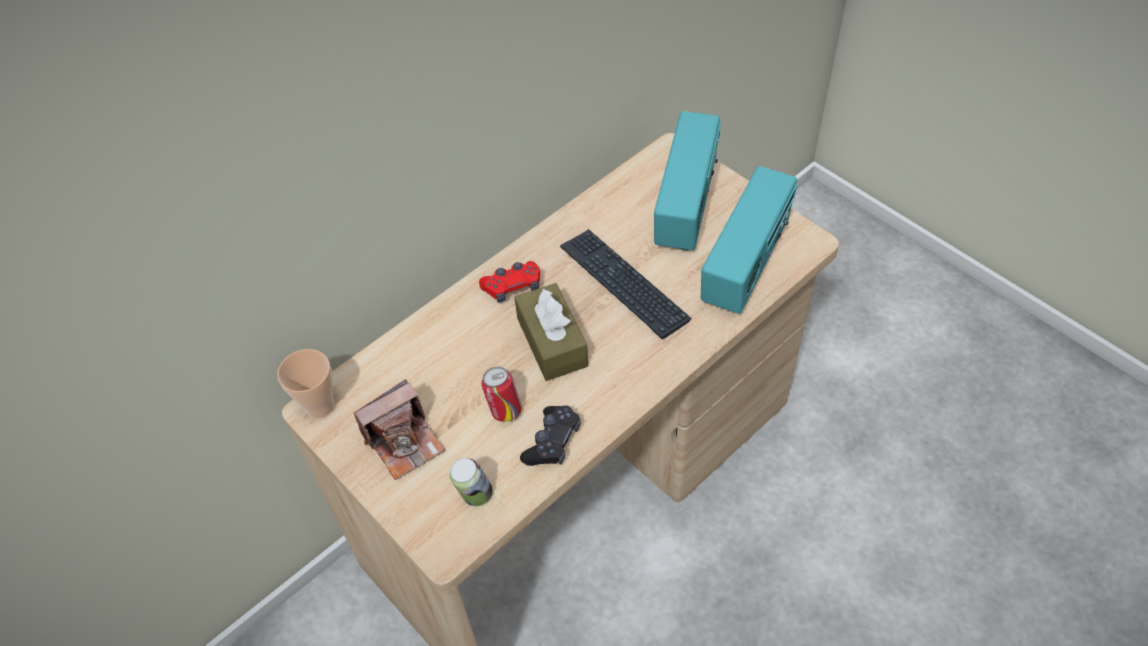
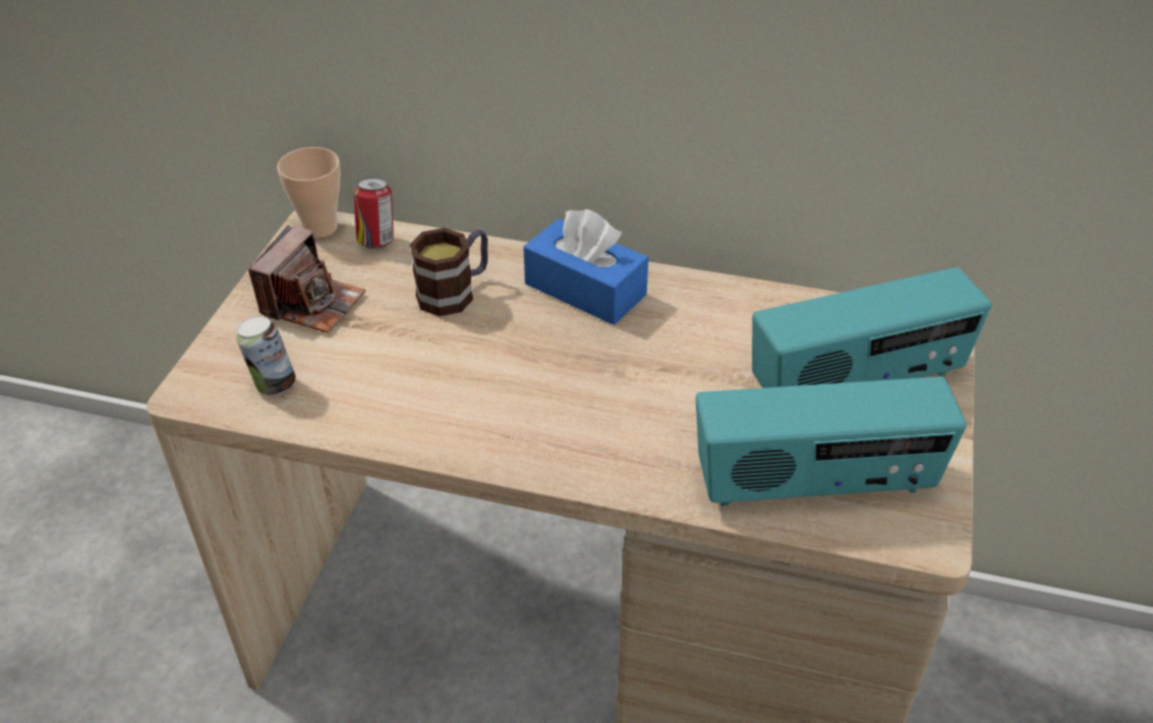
camera: 55 degrees right, 10 degrees down
(405, 442) = (312, 303): camera -> camera turned 90 degrees counterclockwise
(459, 355) = (455, 292): none -> mug
(504, 410) = (404, 358): can -> can (377, 241)
(513, 287) = (585, 289): red game controller -> blue tissue box
(552, 342) = (531, 354): brown tissue box -> none
(552, 442) = (386, 416): black game controller -> none
(623, 284) = (672, 377): keyboard -> none

